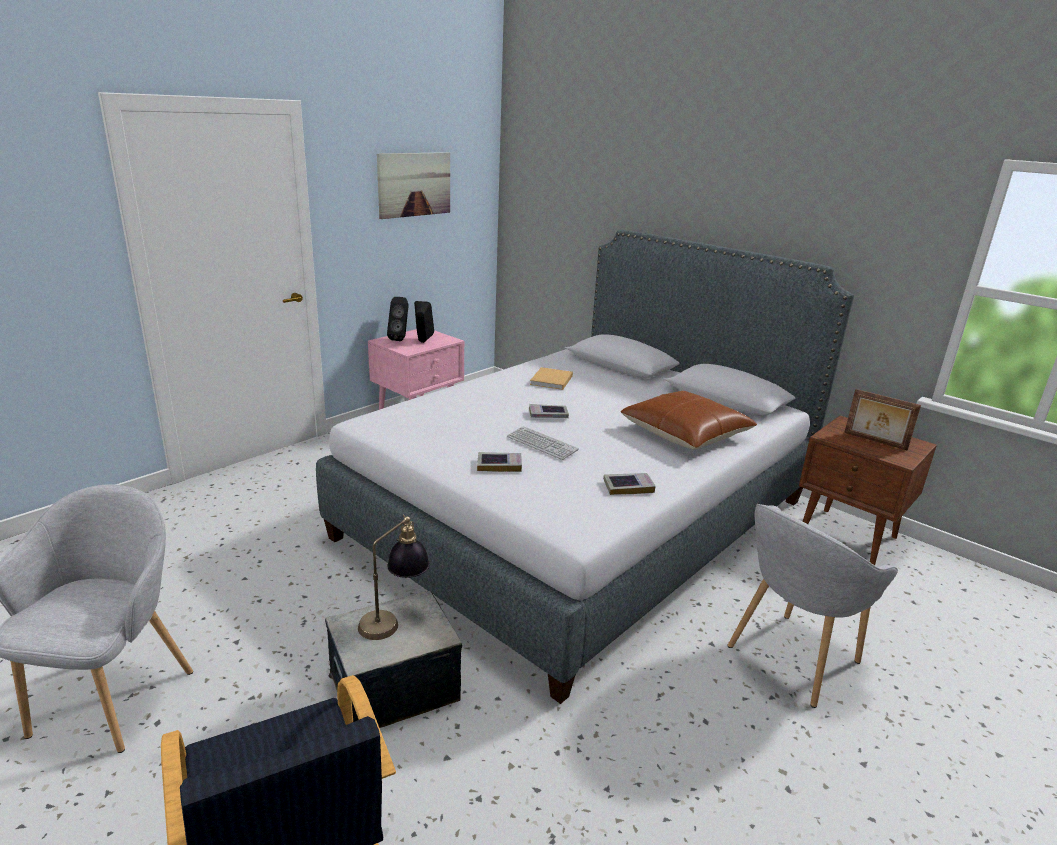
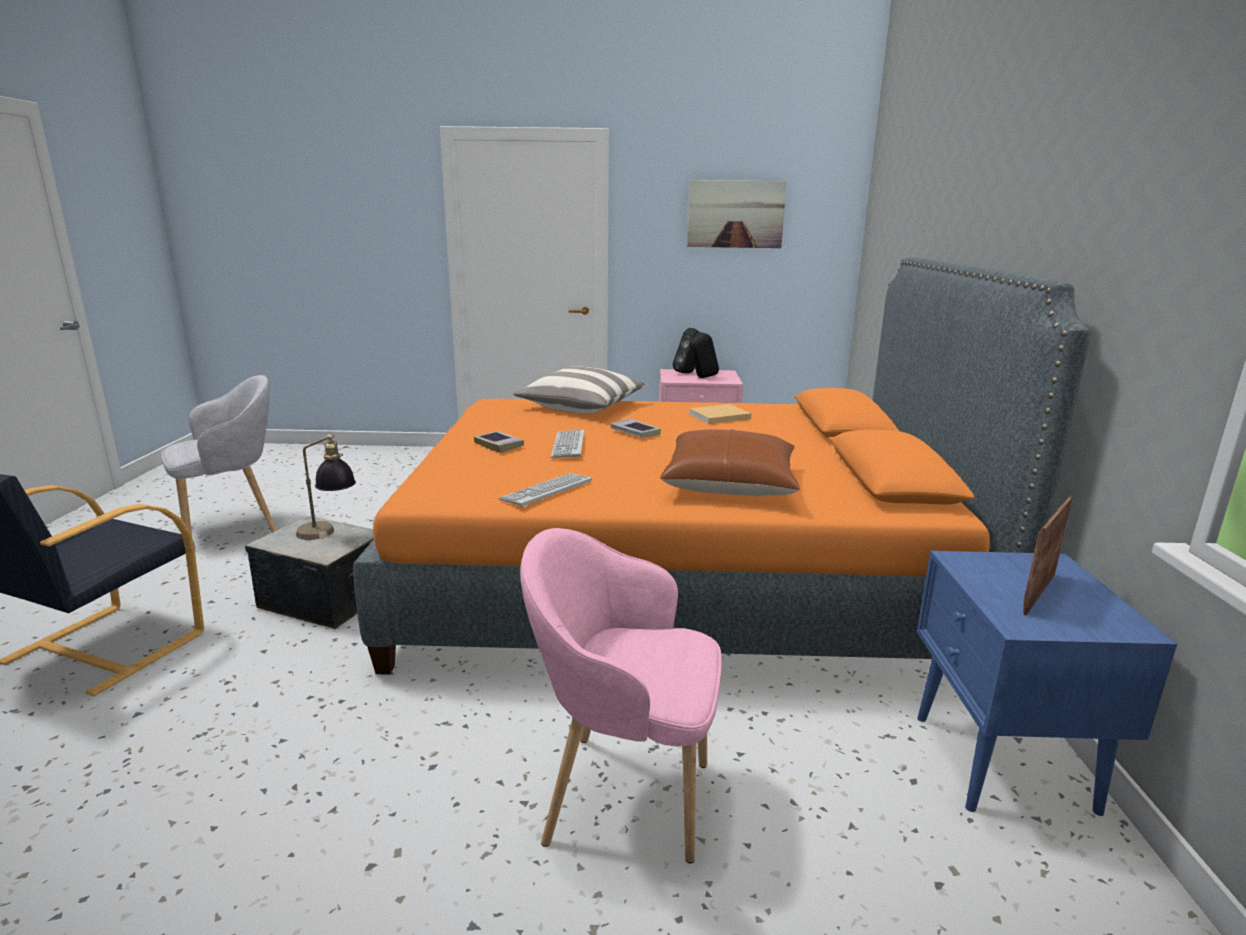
camera: 50 degrees right, 5 degrees down
(450, 404) = (582, 407): none -> pillow
(580, 518) = (678, 577): grey bed -> orange bed
(628, 487) = (546, 490): book -> keyboard
(792, 658) = (622, 796): grey armchair -> pink armchair
(849, 536) = (1002, 763): brown nightstand -> blue nightstand
(875, 441) = (1037, 593): picture frame -> picture frame turned 45 degrees clockwise

